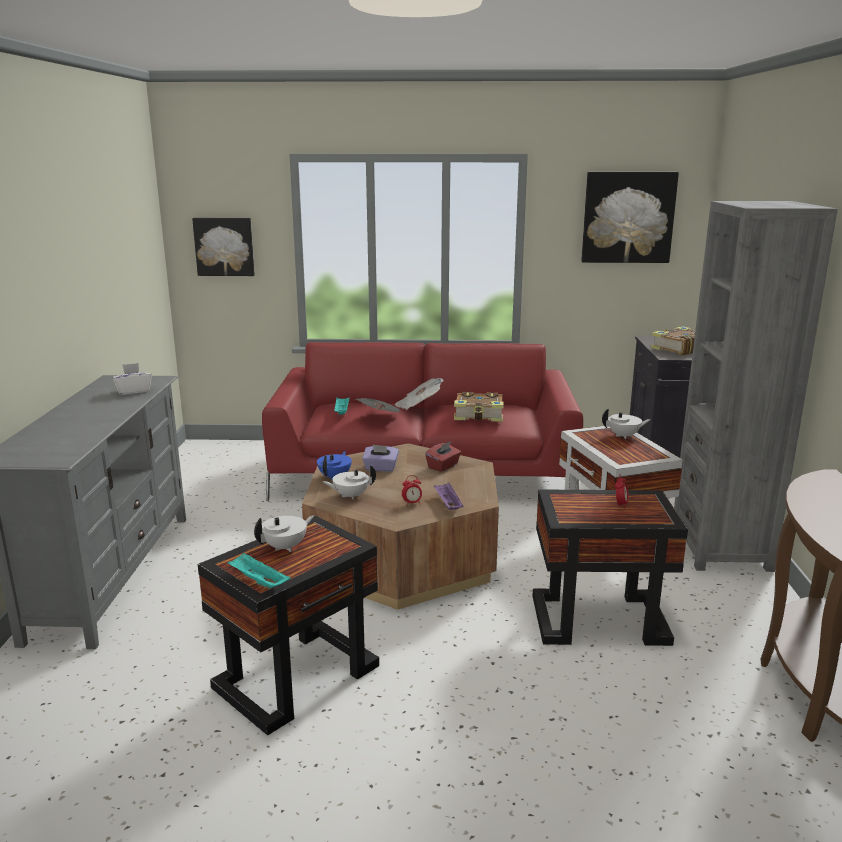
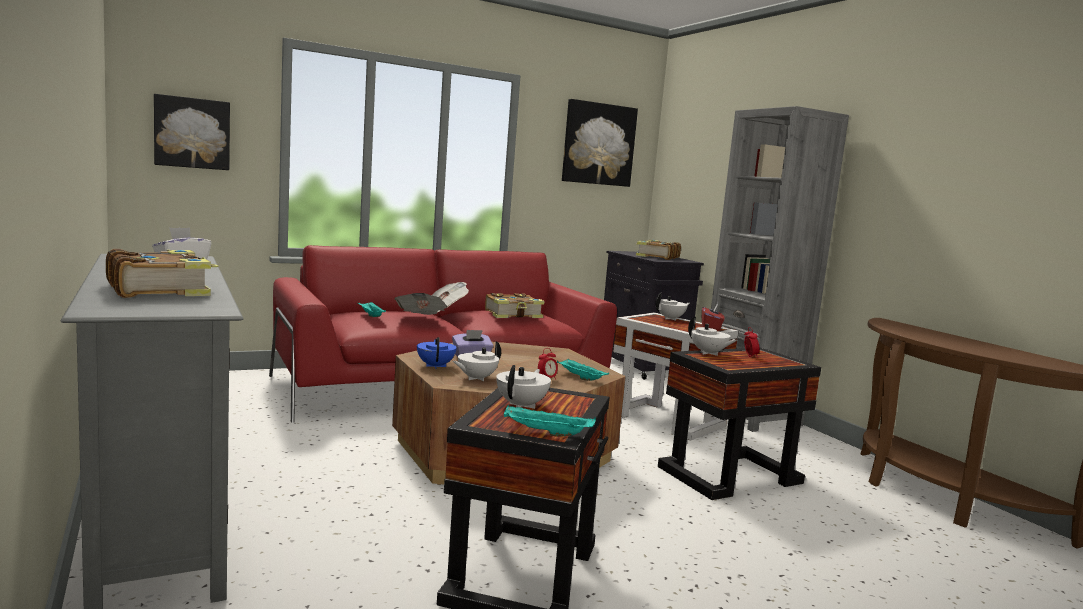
camera: 30 degrees left, 10 degrees down
(66, 431) = (160, 290): none -> book
(443, 466) = (530, 353): red tissue box -> red tissue box (711, 328)
(447, 504) = (580, 378): purple tray -> turquoise tray
(577, 496) = (709, 353): none -> white teapot

